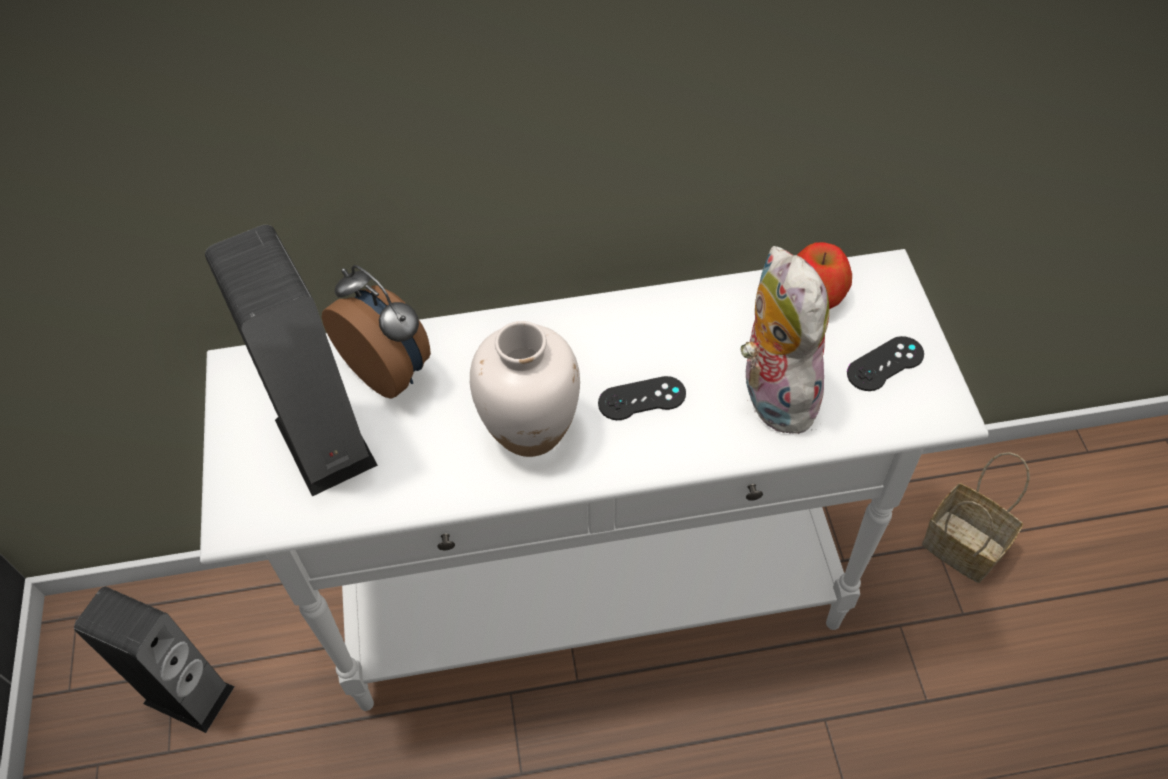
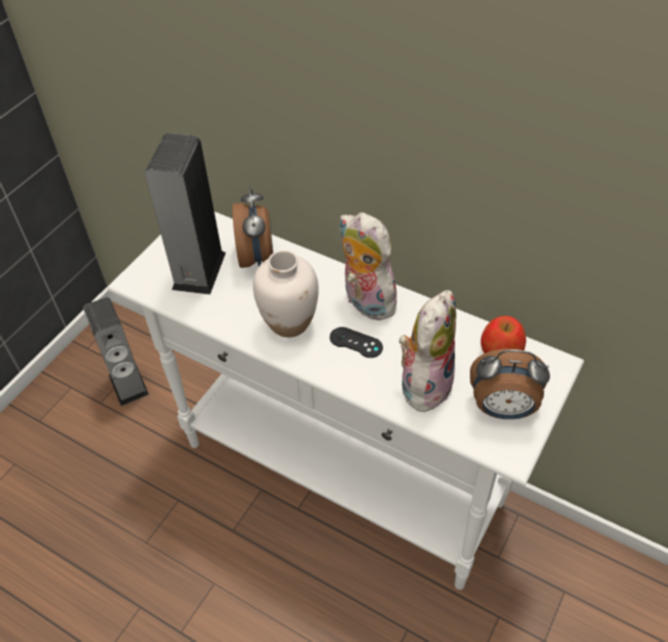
camera: 40 degrees right, 5 degrees down
(599, 338) = (365, 302): none -> plush toy
(885, 364) = (502, 409): black game controller -> alarm clock
(959, 546) = (579, 603): basket -> none

